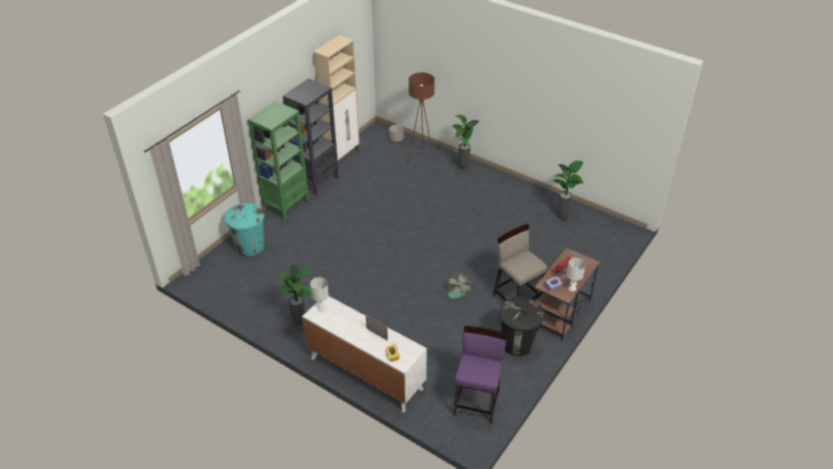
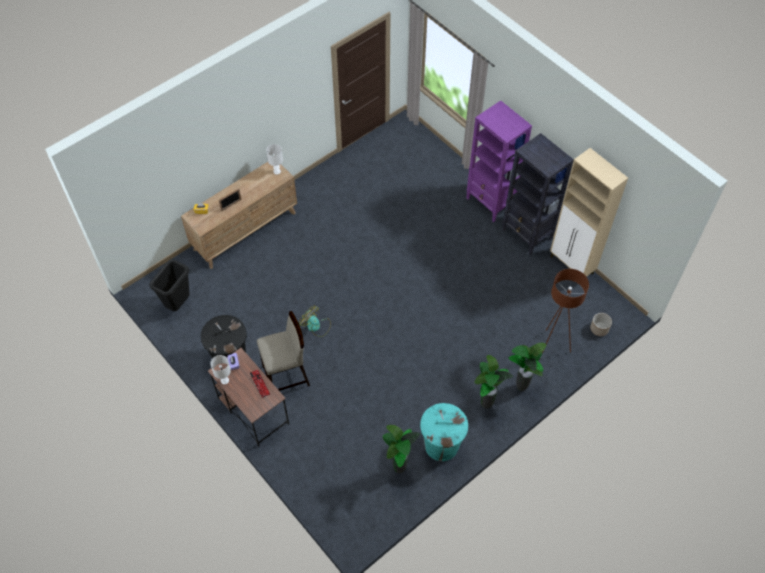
camera: 105 degrees right, 15 degrees up
(250, 246) = (436, 167): turquoise trash can -> turquoise trash can (441, 445)
(286, 206) = (491, 203): green bookcase -> purple bookcase
(300, 323) = (320, 193): potted plant -> potted plant (485, 405)
(365, 373) = (245, 230): white dresser -> brown dresser
(477, 402) = (178, 304): purple stool -> black trash can

